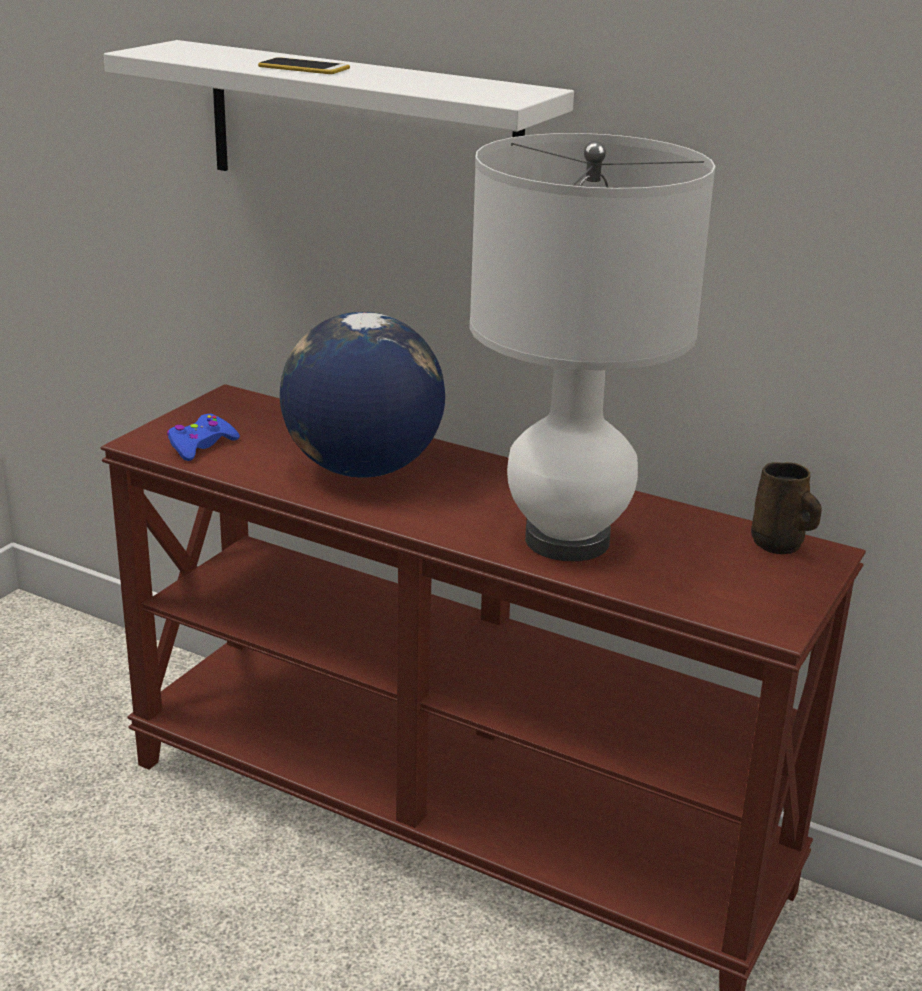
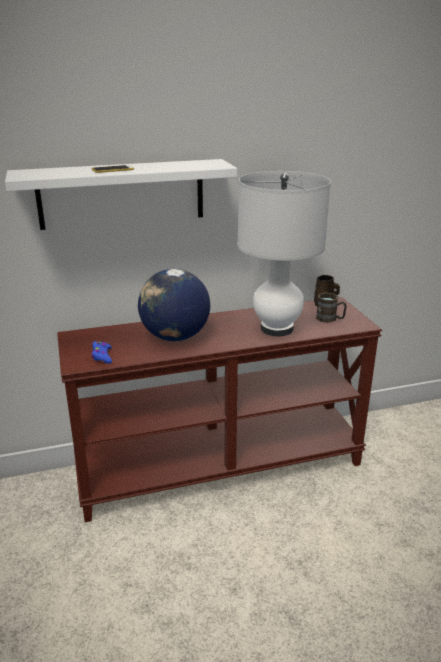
camera: 45 degrees left, 0 degrees up
(723, 577) = (330, 319): none -> brown mug

